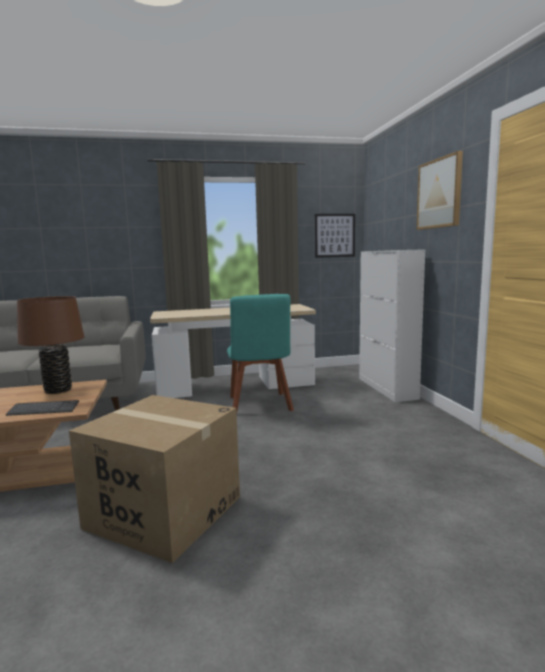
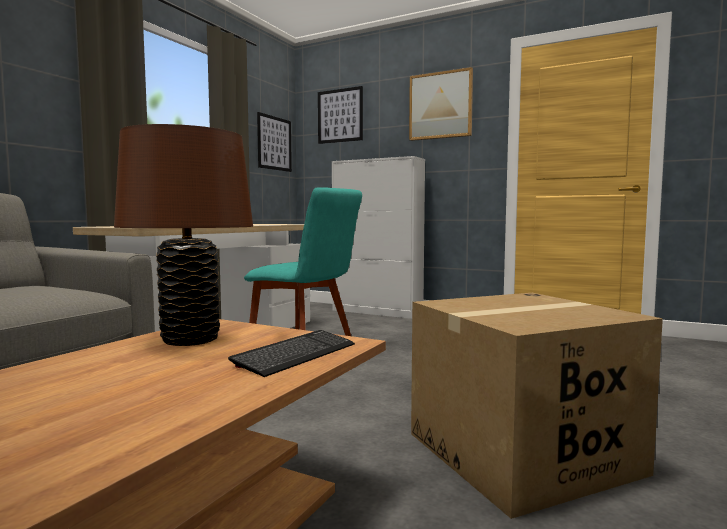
camera: 50 degrees left, 5 degrees down
(383, 206) = (340, 115): none -> picture

